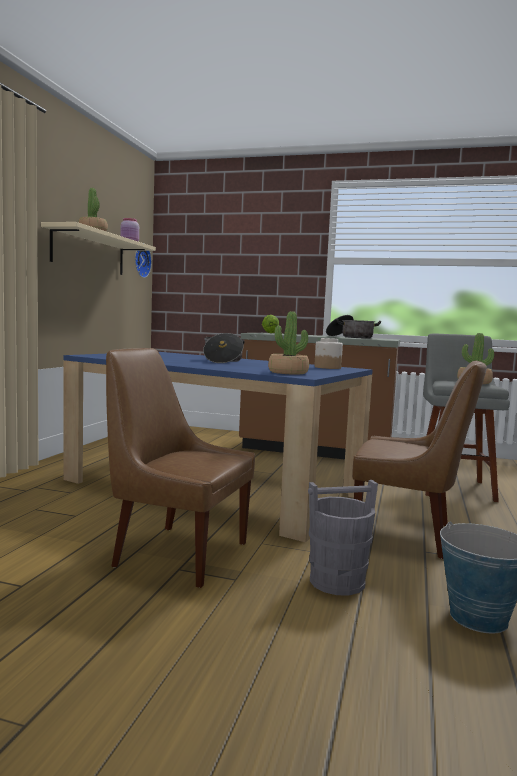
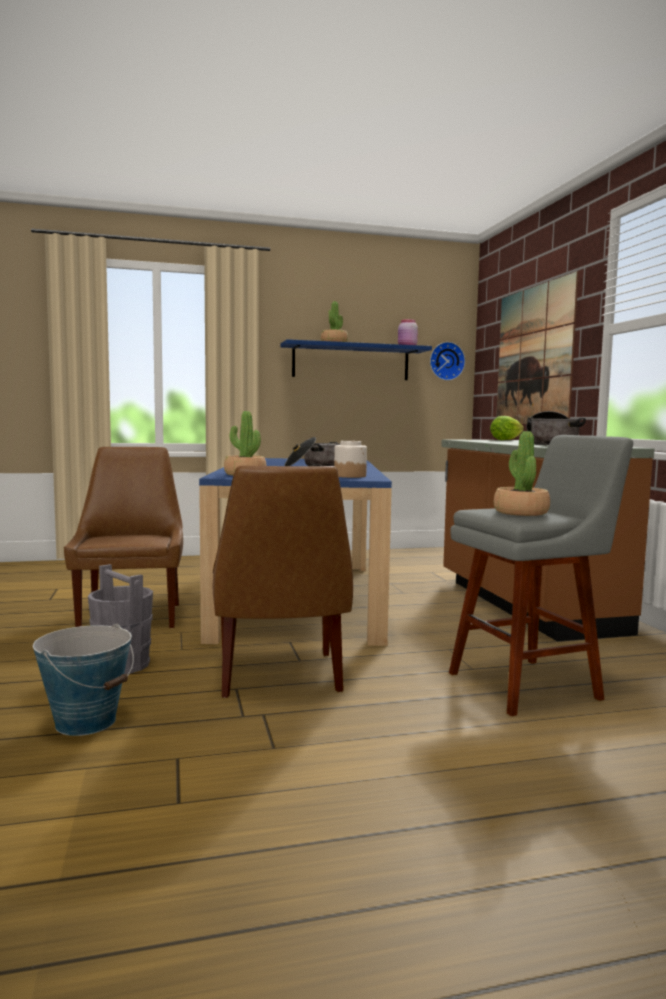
camera: 60 degrees right, 0 degrees up
(89, 252) = (351, 362): beige shelf -> blue shelf
(245, 268) = (534, 356): none -> picture

